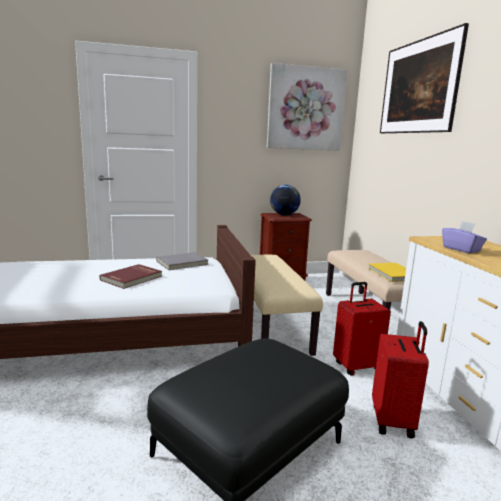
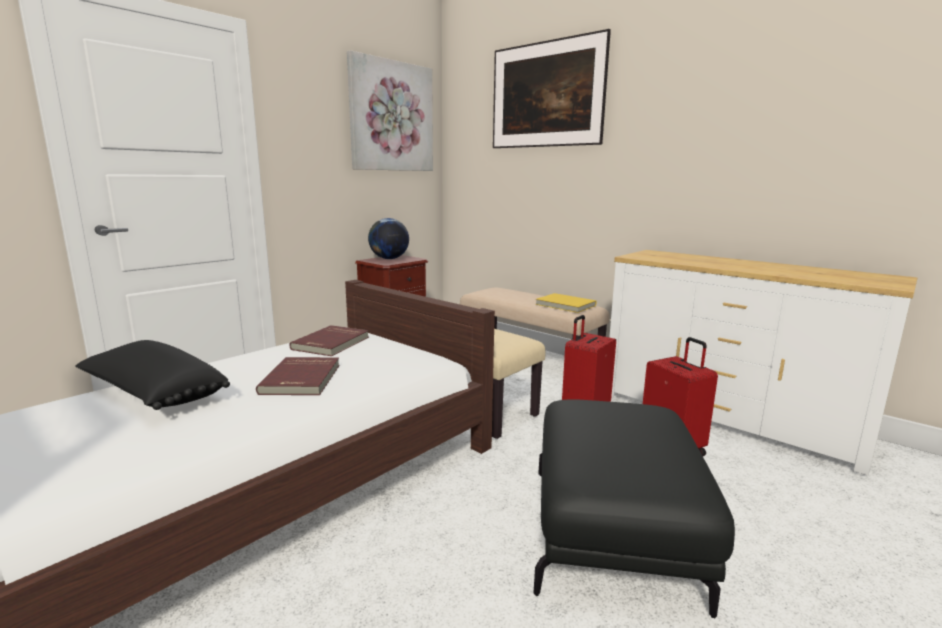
camera: 35 degrees left, 0 degrees up
(65, 268) = (153, 394): none -> black pillow
(182, 263) = (332, 343): grey book -> red book
(461, 249) = (680, 261): purple tissue box -> none

